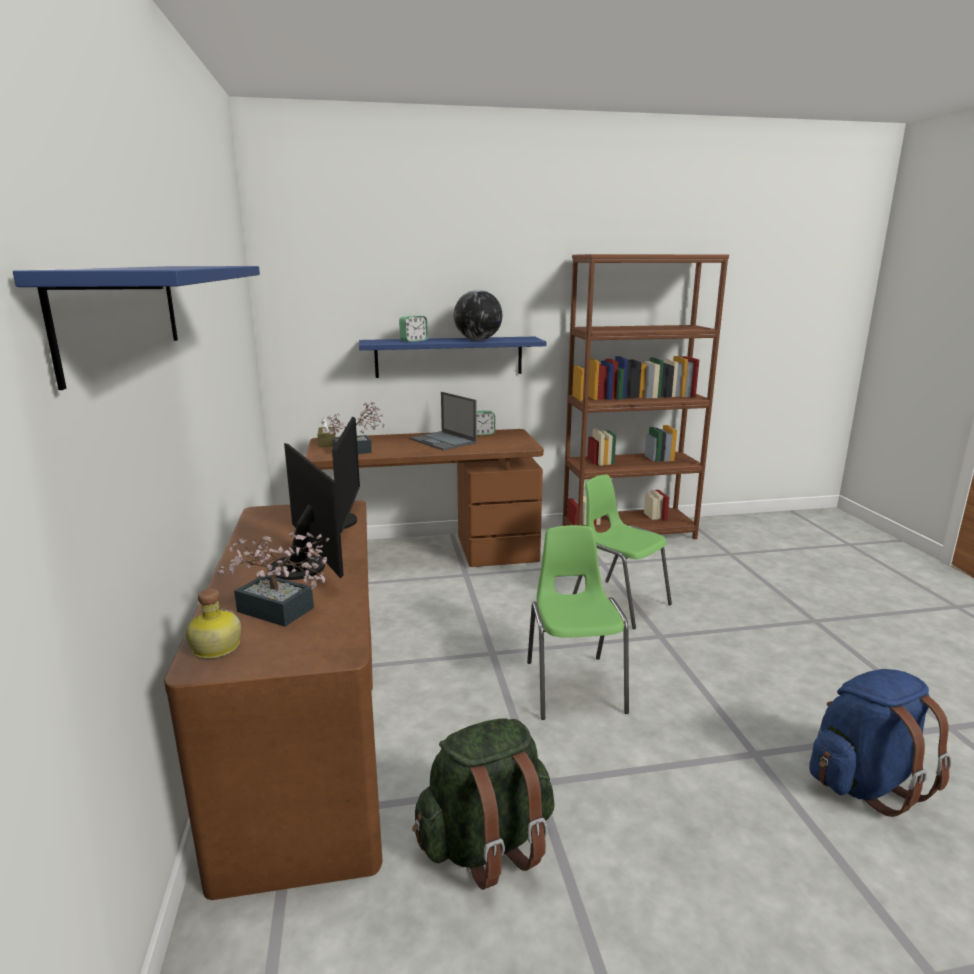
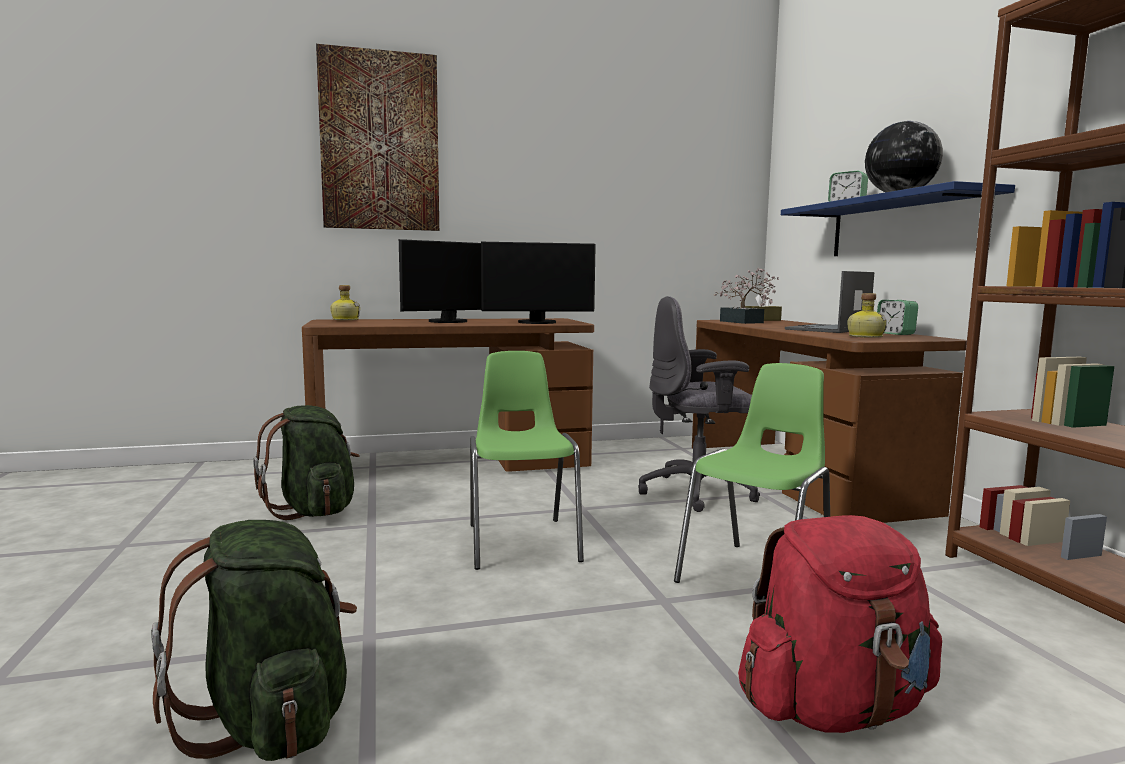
camera: 85 degrees right, 10 degrees down
(123, 314) = (380, 141): blue shelf -> picture
(281, 612) = (381, 321): potted plant -> none
(458, 597) = (699, 492): none -> grey office chair
(507, 442) = (864, 336): none -> bottle
(574, 686) = (522, 542): green chair -> green chair turned 90 degrees counterclockwise
(748, 610) = (833, 708): none -> red backpack
(864, 781) = (271, 719): blue backpack -> green backpack

